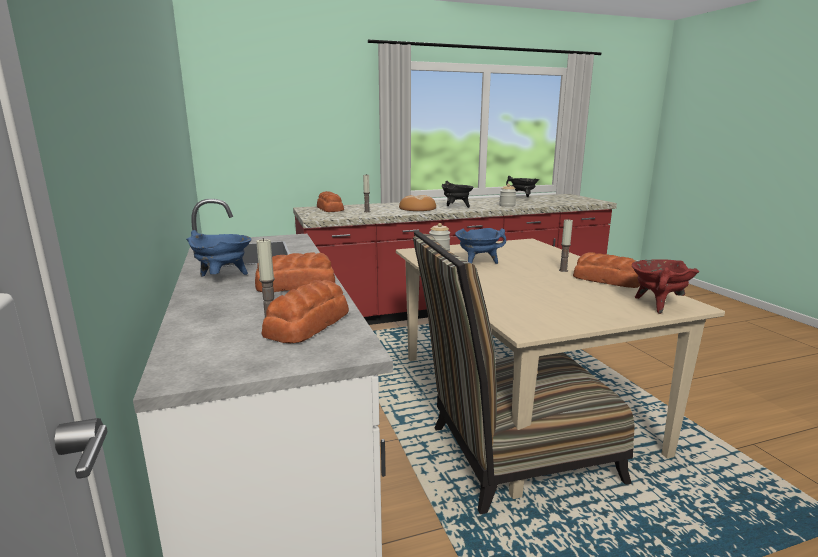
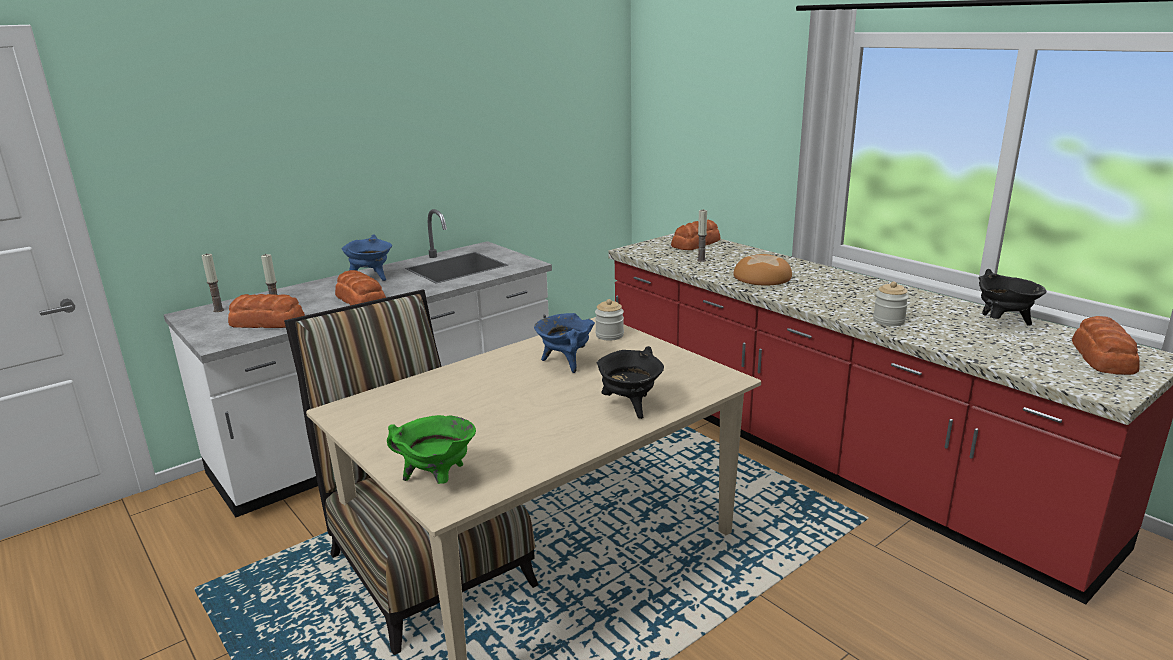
camera: 70 degrees right, 5 degrees up
(456, 207) = (808, 294): black cooking pot -> black cooking pot (630, 407)
(563, 270) = (568, 414): candle -> candle (218, 310)
(607, 280) = (536, 445): bread -> bread (1102, 357)
(657, 305) = (438, 479): red cooking pot -> green cooking pot

